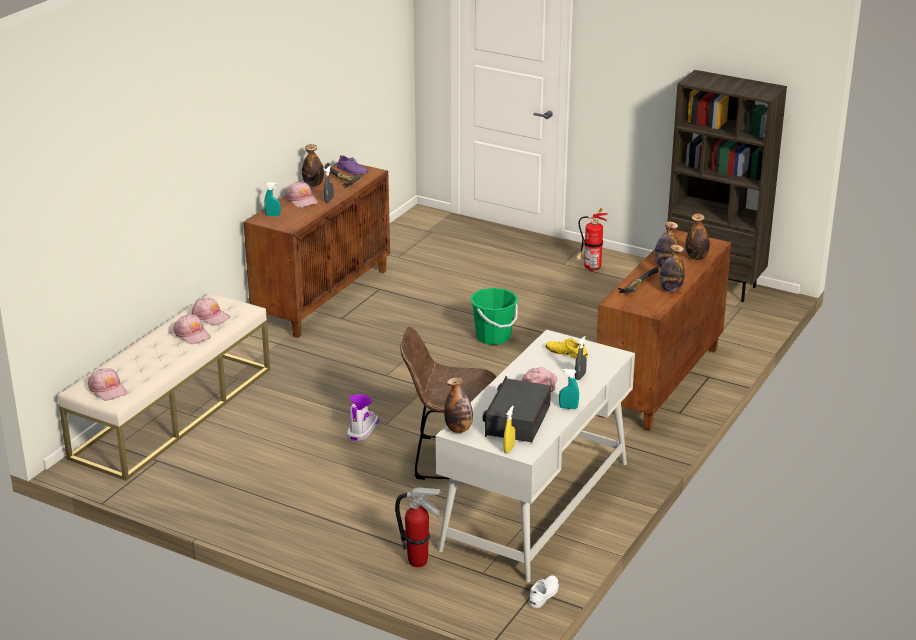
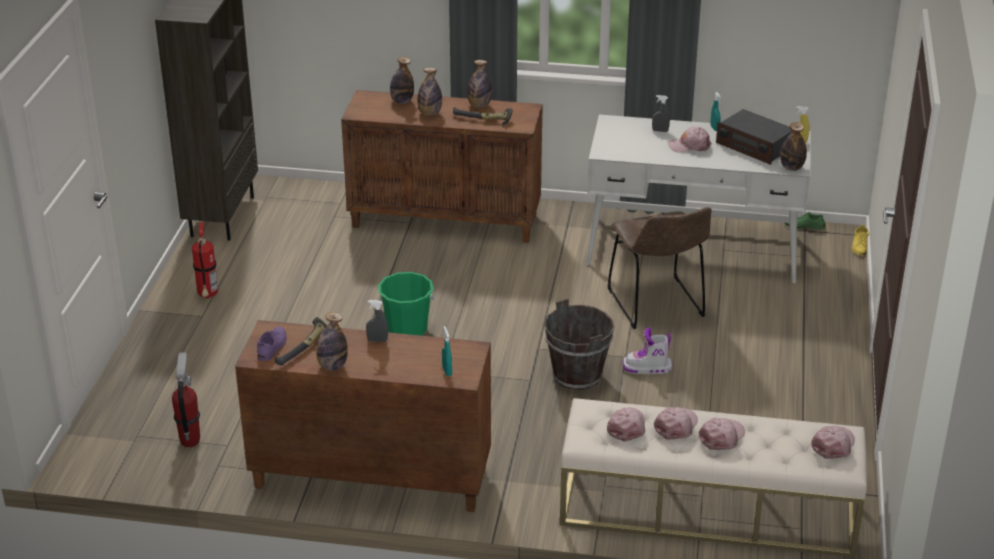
camera: 110 degrees left, 5 degrees up
(301, 200) = (387, 362): pink cap -> pink cap (722, 437)
(376, 396) = (577, 375): none -> brown bucket
(418, 562) = (818, 288): fire extinguisher -> fire extinguisher (190, 441)
(517, 420) = (754, 146): radio -> radio turned 45 degrees clockwise
(544, 594) = (804, 226): white shoe -> green shoe
(566, 353) = (625, 142): yellow shoe -> yellow shoe (860, 246)

